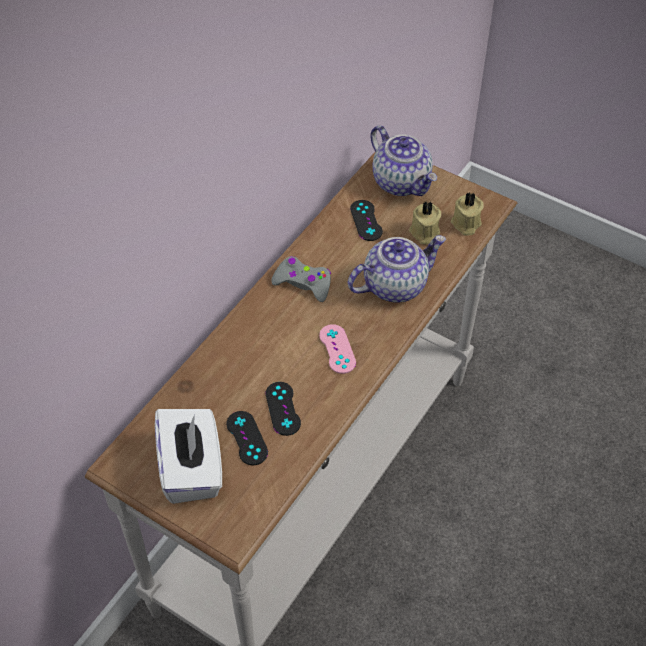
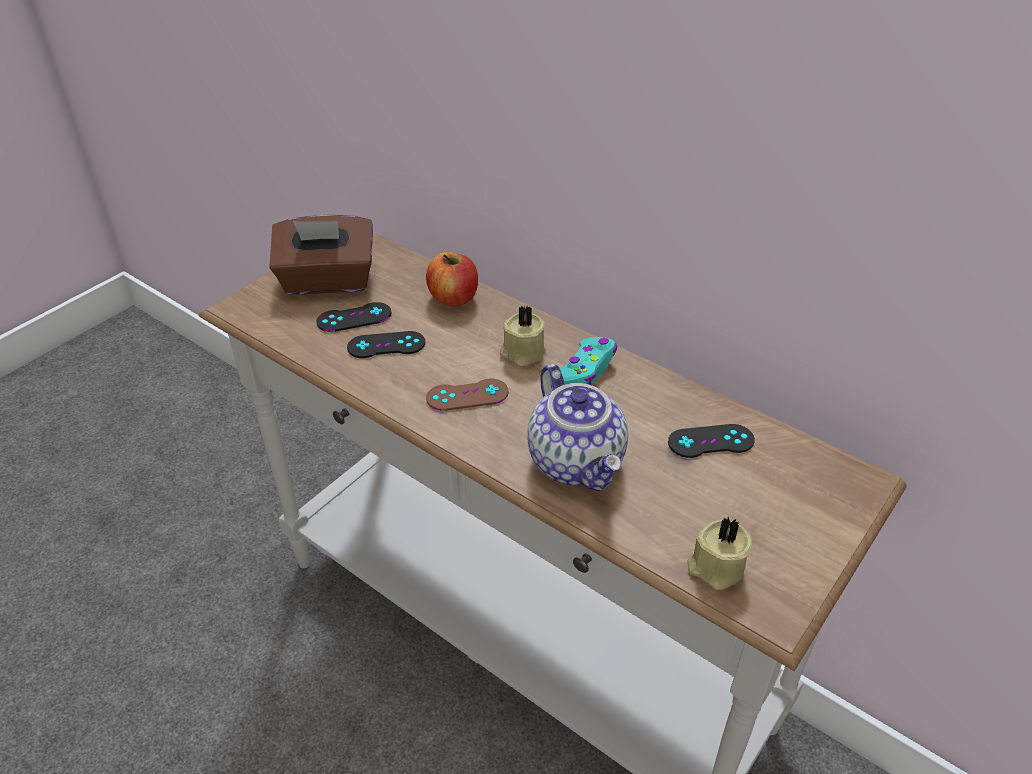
camera: 95 degrees right, 10 degrees down
(192, 469) = (327, 281): white tissue box -> brown tissue box
(216, 370) = (453, 298): none -> apple
(303, 283) = (584, 371): grey game controller -> turquoise game controller
(337, 349) = (467, 395): pink game controller -> brown game controller
(402, 182) = (806, 492): teapot -> none
(424, 233) = (689, 508): beige candle -> beige candle (522, 353)

